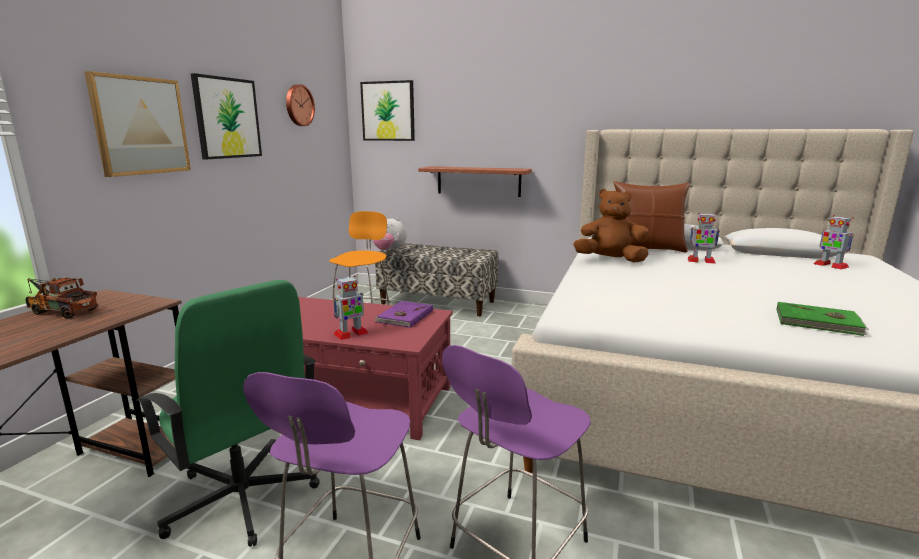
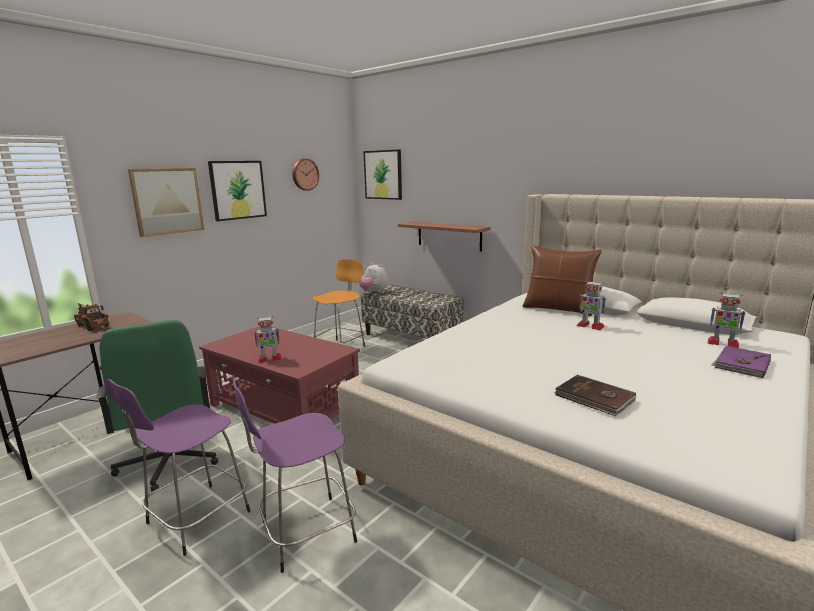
camera: 20 degrees right, 0 degrees up
(404, 316) = (319, 349): purple book -> purple book (741, 364)
(610, 260) = (504, 318): brown plush toy -> none
(818, 322) = (594, 398): green book -> brown book
(830, 265) = (722, 343): toy robot -> toy robot turned 45 degrees counterclockwise

